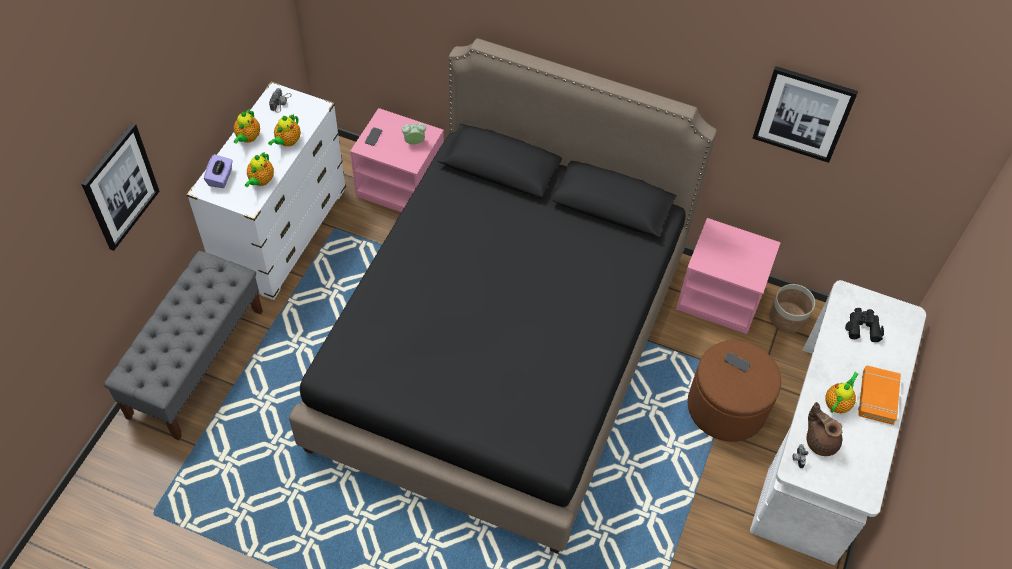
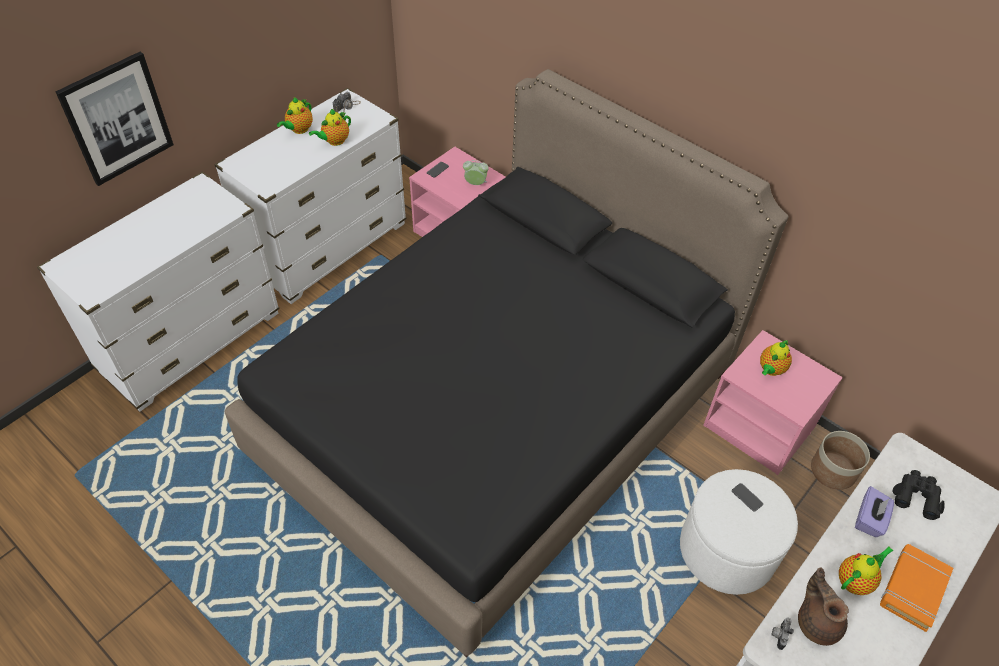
camera: 20 degrees right, 5 degrees down
(196, 362) = (191, 342): grey bench -> white dresser
(221, 178) = (254, 158): purple tissue box -> purple tissue box (869, 519)
(261, 181) = (290, 169): teapot -> teapot (770, 370)
(726, 407) = (727, 550): brown ottoman -> white ottoman
(803, 114) = (898, 210): picture -> none

